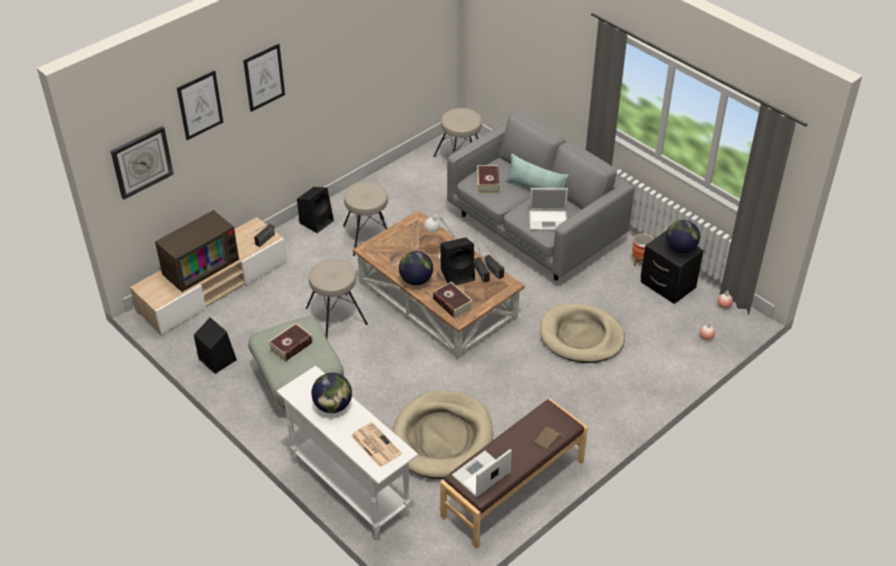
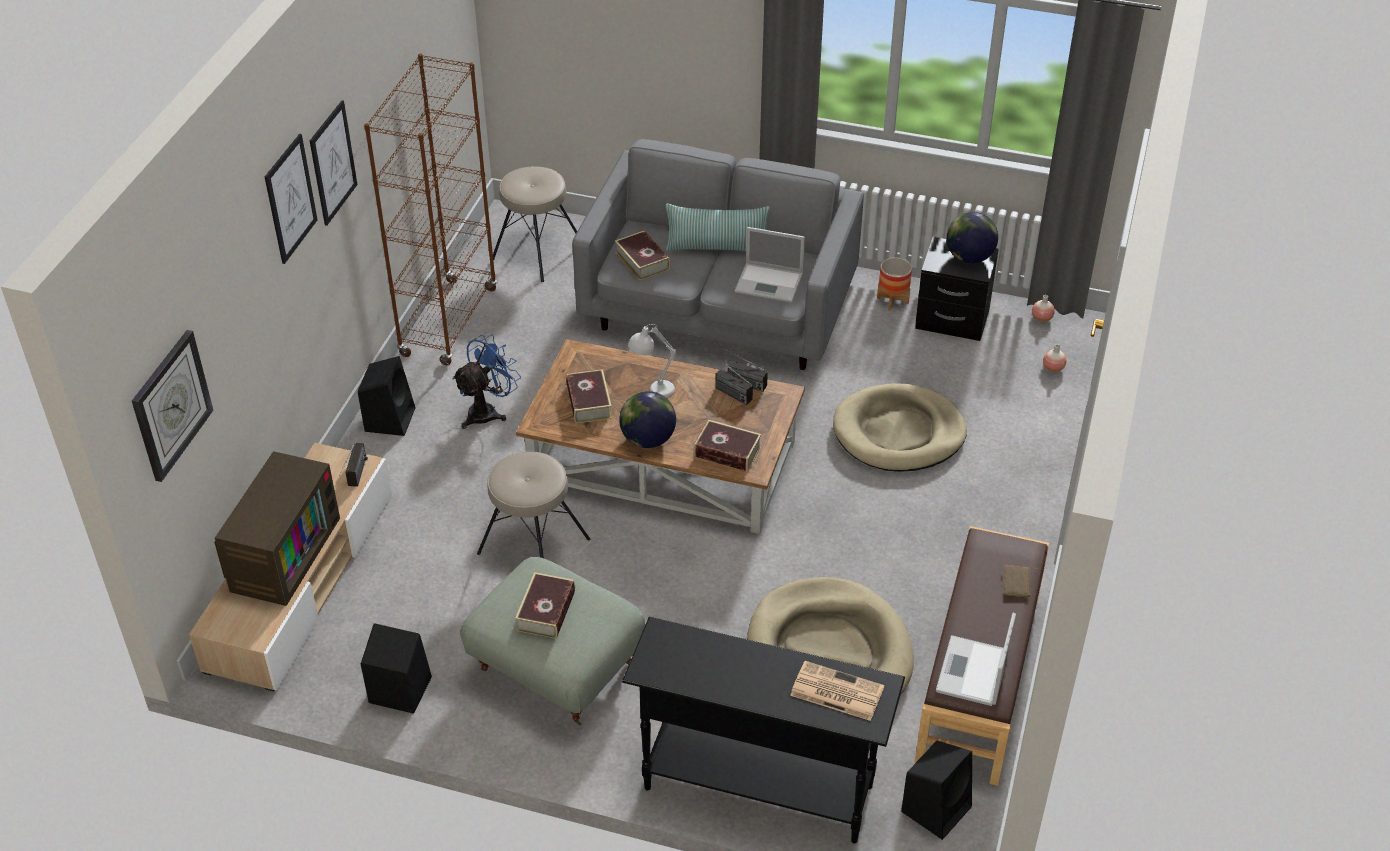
camera: 30 degrees left, 0 degrees up
(200, 105) = (225, 275): picture -> picture (333, 163)
(333, 406) = (727, 664): globe -> none
(350, 488) = (757, 786): white console table -> black console table
(368, 237) = (488, 411): beige stool -> blue fan
(385, 182) = (449, 322): none -> brown bookcase
(401, 248) = (589, 402): none -> book
(458, 274) = (701, 407): black speaker -> black speaker (937, 807)
(549, 220) = (770, 283): laptop -> laptop turned 45 degrees clockwise

